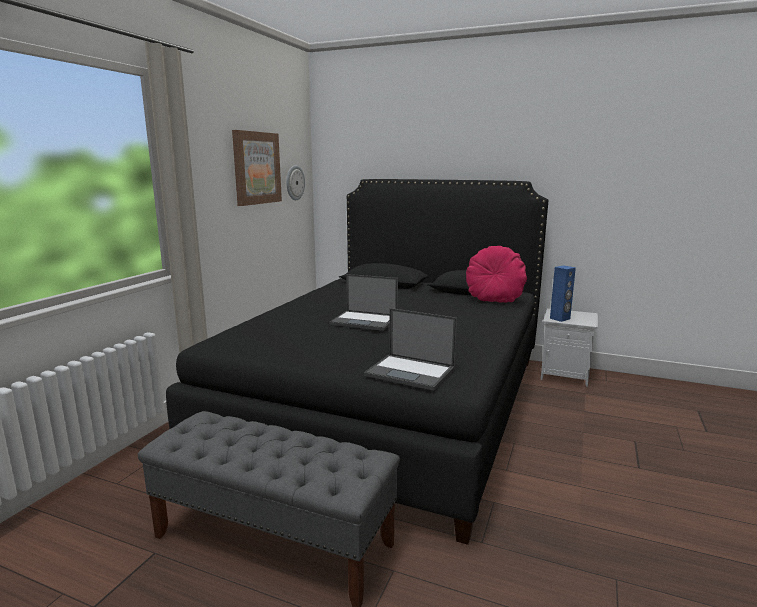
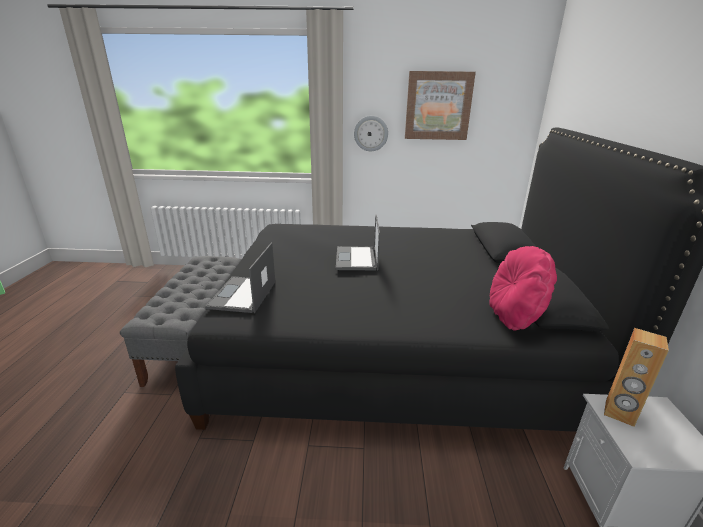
camera: 70 degrees right, 10 degrees up
(294, 182) = (500, 123): wall clock -> wall clock (371, 133)
(560, 318) = (619, 413): blue speaker -> brown speaker

